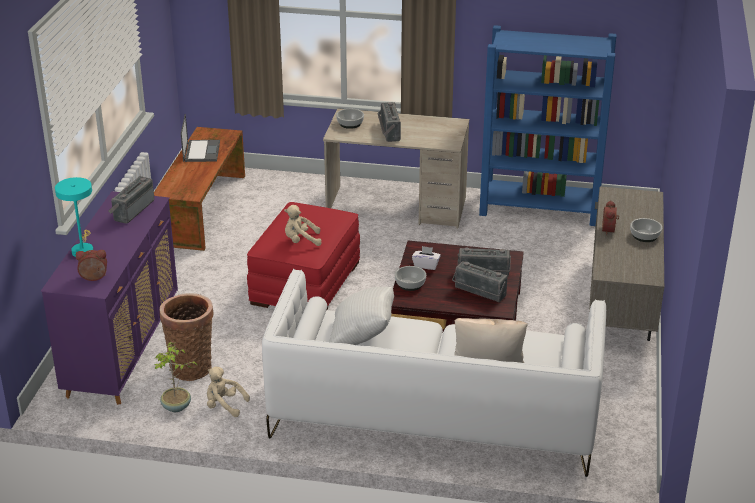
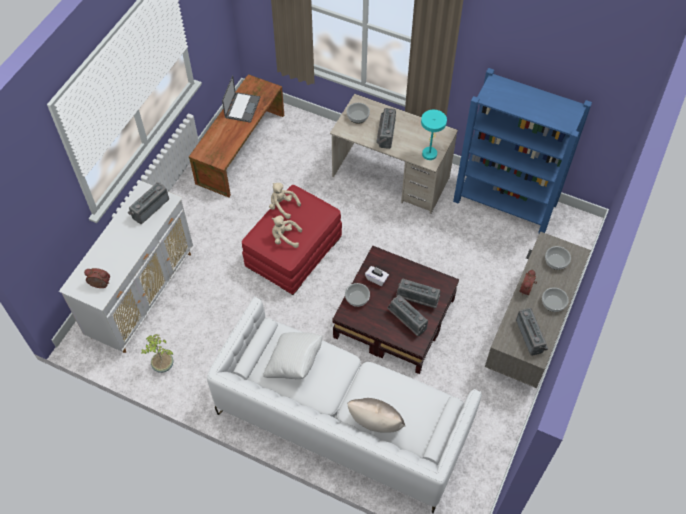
camera: 15 degrees right, 25 degrees up
(82, 249) = (101, 248): turquoise table lamp -> turquoise table lamp (429, 152)
(123, 349) = (142, 294): purple cabinet -> white cabinet
(191, 366) = (185, 325): basket -> none
(224, 405) = (196, 372): beige plush toy -> beige plush toy (282, 206)
(629, 205) = (556, 261): none -> bowl
(634, 263) = (531, 336): none -> radio

